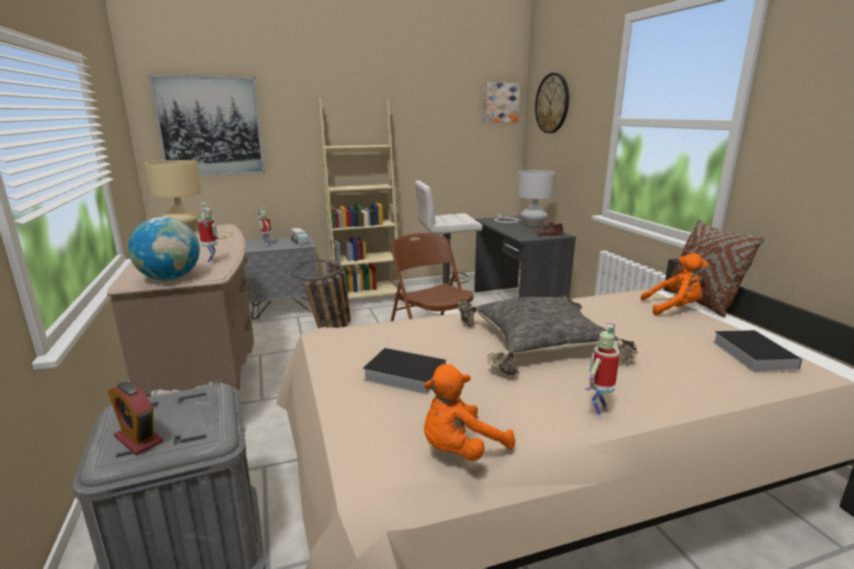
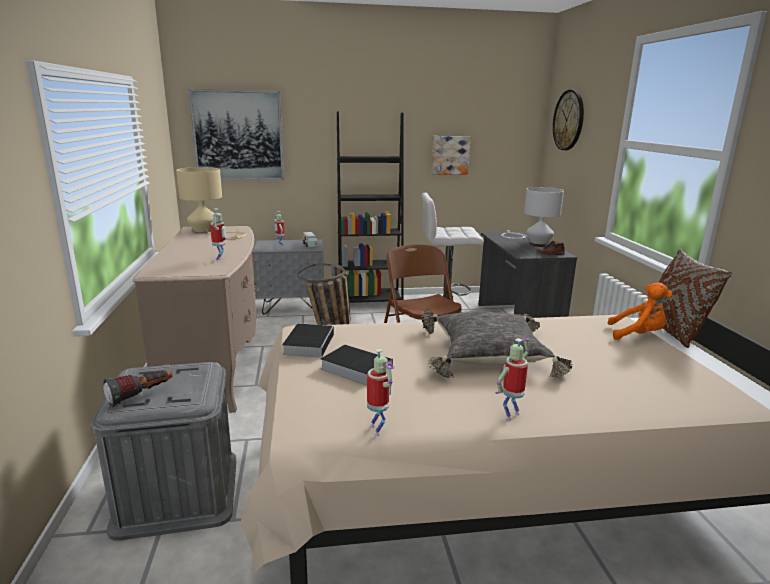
camera: 10 degrees right, 0 degrees up
(139, 439) = (141, 396): alarm clock -> flashlight
(170, 278) = (183, 271): globe -> none
(365, 298) = (370, 303): beige bookcase -> black bookcase
(460, 450) = (378, 430): orange plush toy -> toy robot
(500, 102) = (518, 117): picture -> picture (450, 155)
(750, 353) = (689, 383): book -> book (309, 343)

